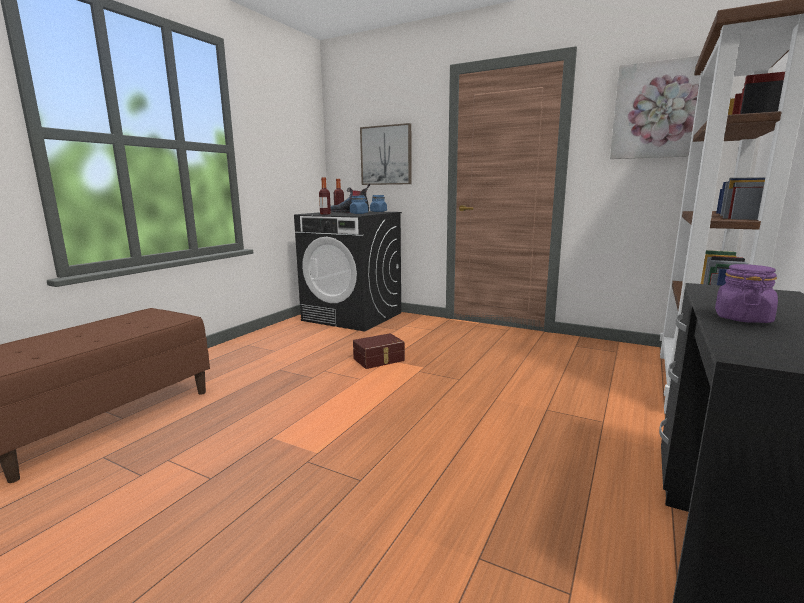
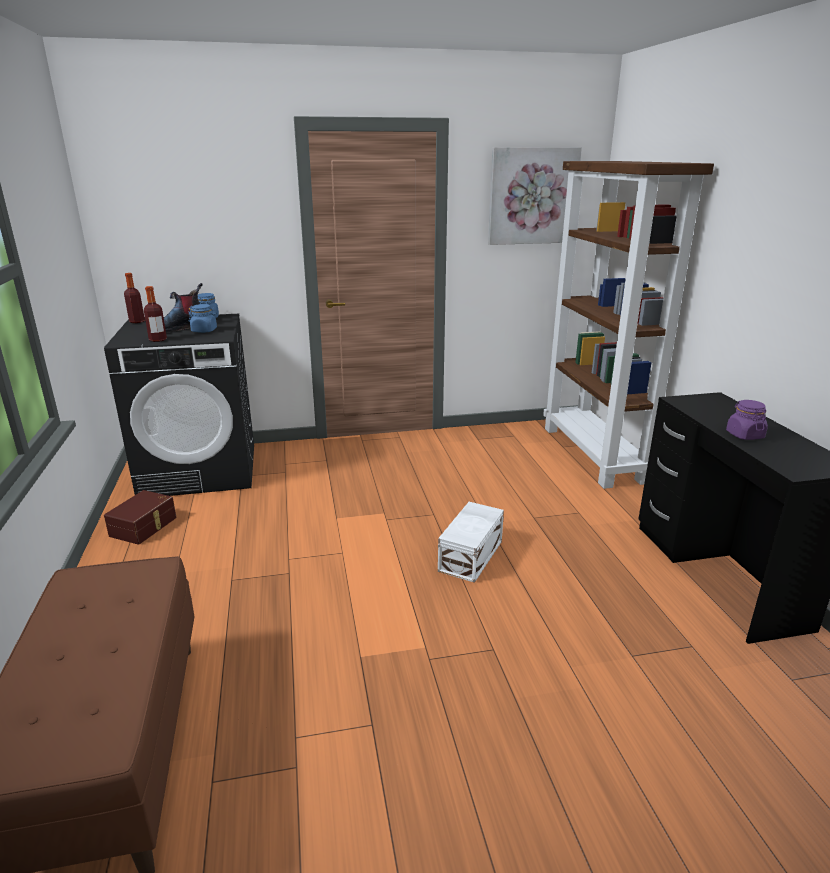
camera: 40 degrees left, 10 degrees up
(379, 360) = (327, 521): brown storage box -> brown storage box (144, 527)
(386, 155) = (204, 235): picture -> none
(447, 414) = (472, 555): none -> white storage box

